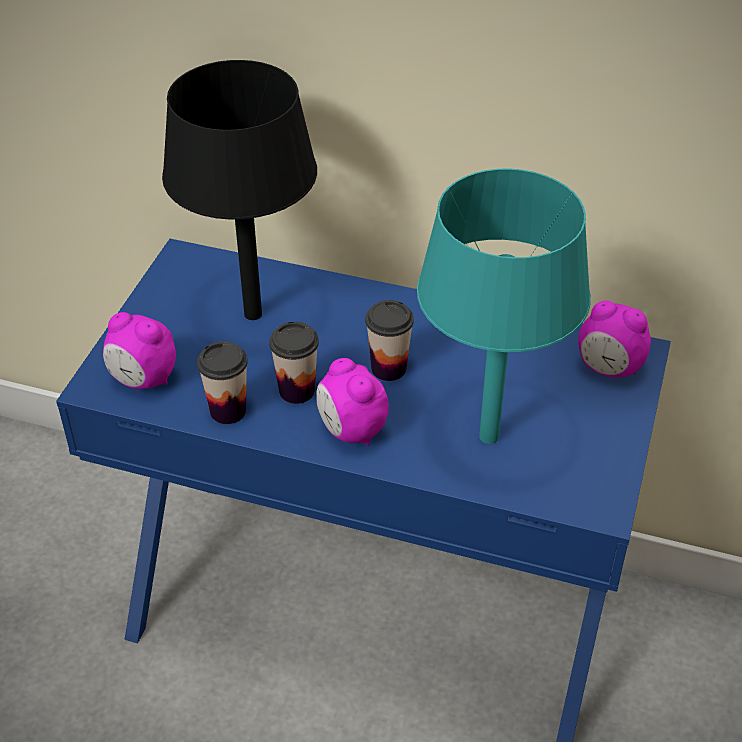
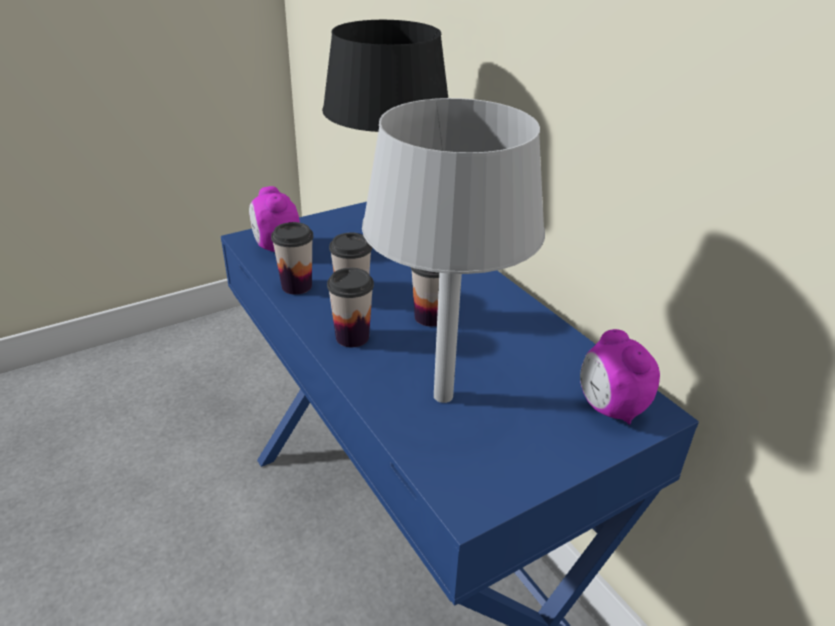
camera: 40 degrees right, 10 degrees down
(351, 431) = (352, 337): alarm clock -> cup
(488, 437) = (442, 396): turquoise table lamp -> grey table lamp

